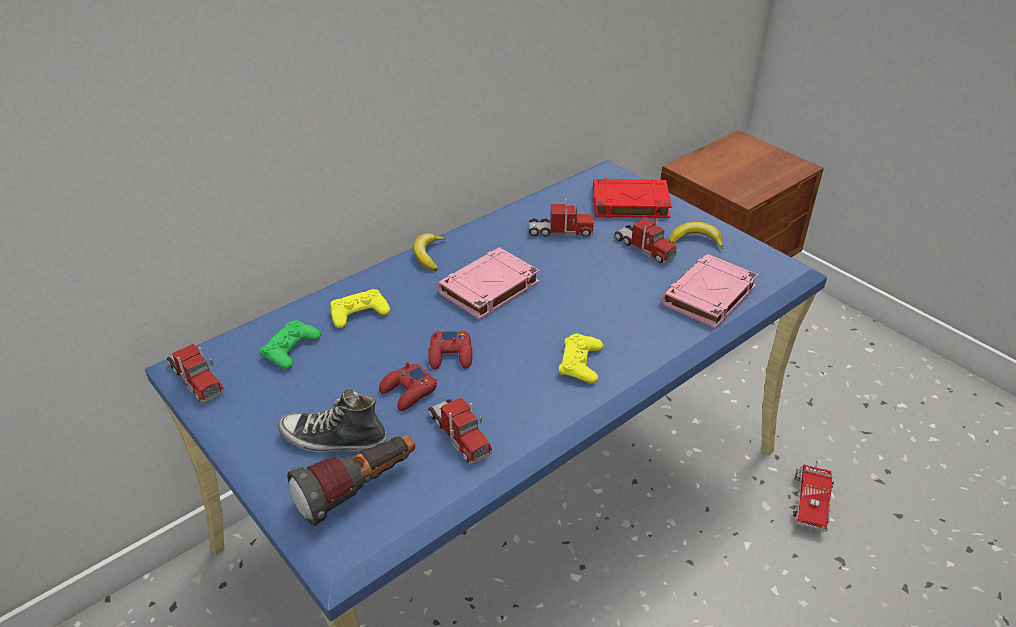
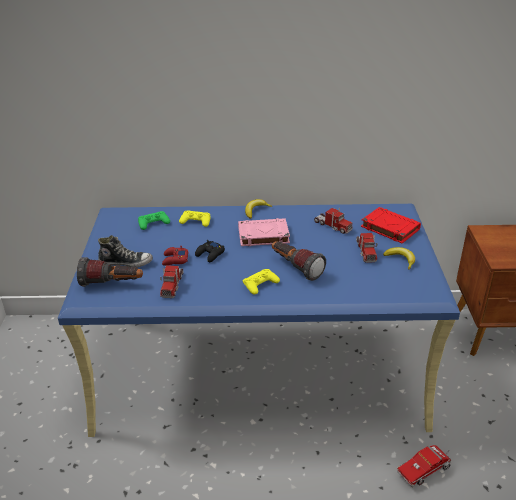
camera: 40 degrees right, 5 degrees down
(196, 379) = (108, 218): toy truck -> none
(333, 440) = (126, 262): shoe -> shoe turned 135 degrees clockwise
(451, 355) = (210, 254): red game controller -> black game controller
(592, 314) = (295, 268): none -> flashlight
(708, 296) = (367, 287): pink book -> none

